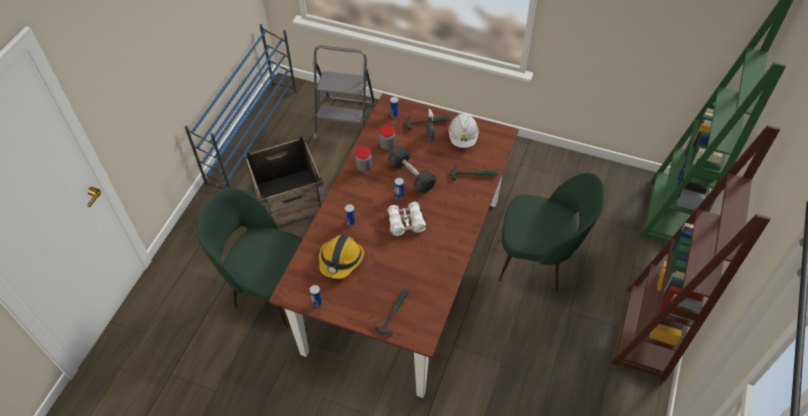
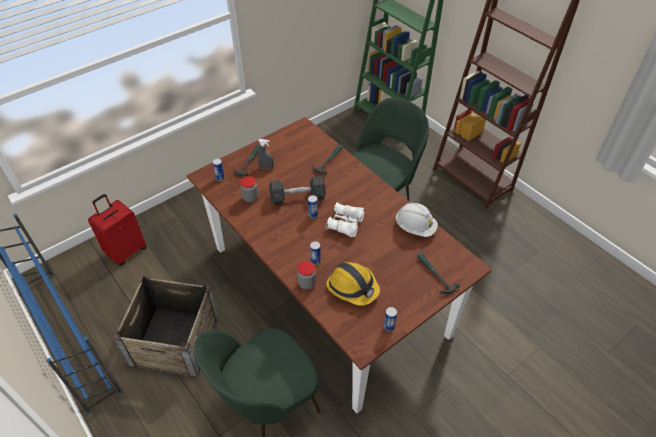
camera: 60 degrees left, 5 degrees down
(346, 118) = (126, 251): grey step ladder -> red suitcase
(364, 167) = (260, 224): jar -> jar (307, 283)
(463, 137) = (286, 149): white hard hat -> white hard hat (415, 227)

